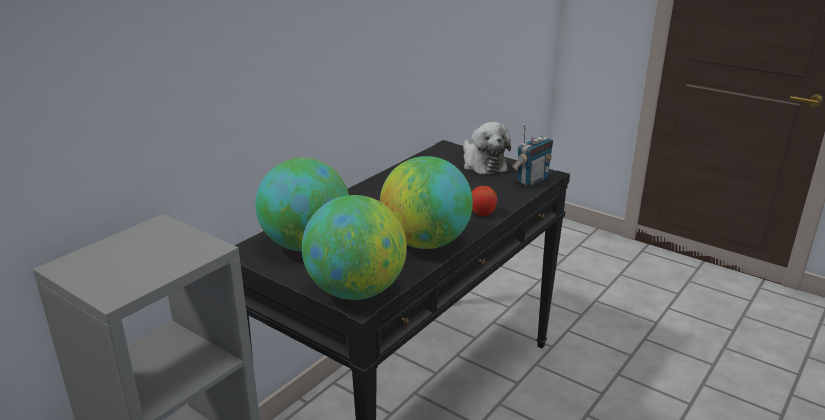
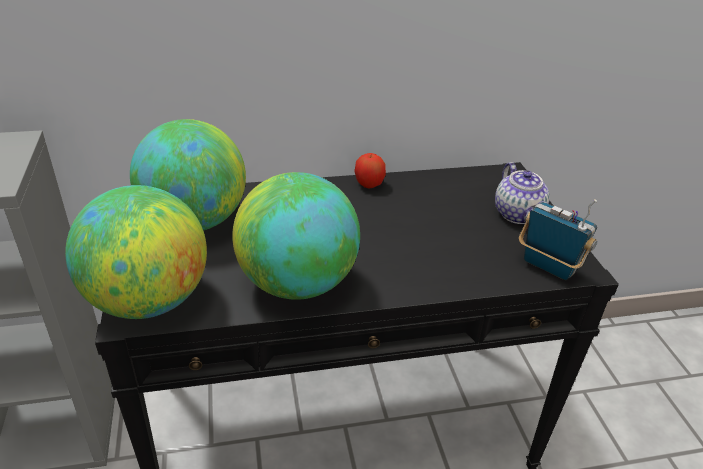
camera: 40 degrees right, 10 degrees up
(482, 213) = (416, 280): apple -> apple (369, 184)
(483, 164) = (519, 214): plush toy -> teapot
(531, 180) = (548, 267): radio -> radio turned 135 degrees counterclockwise

